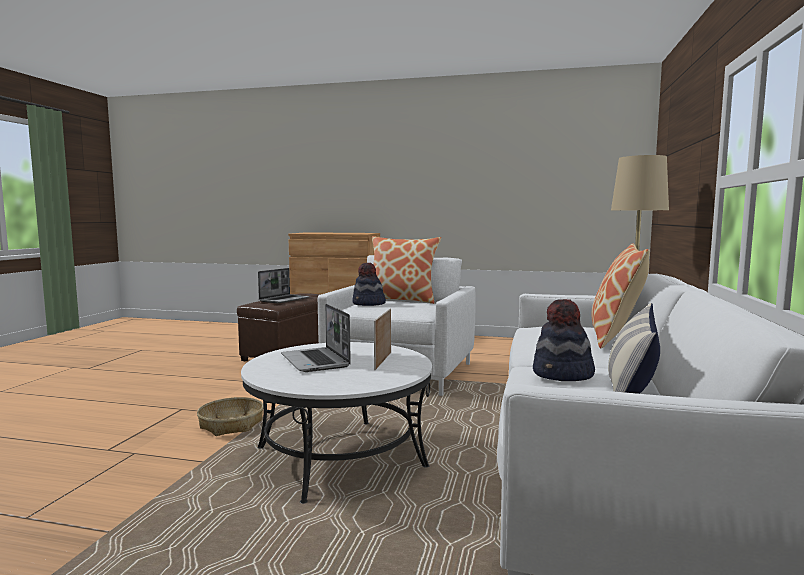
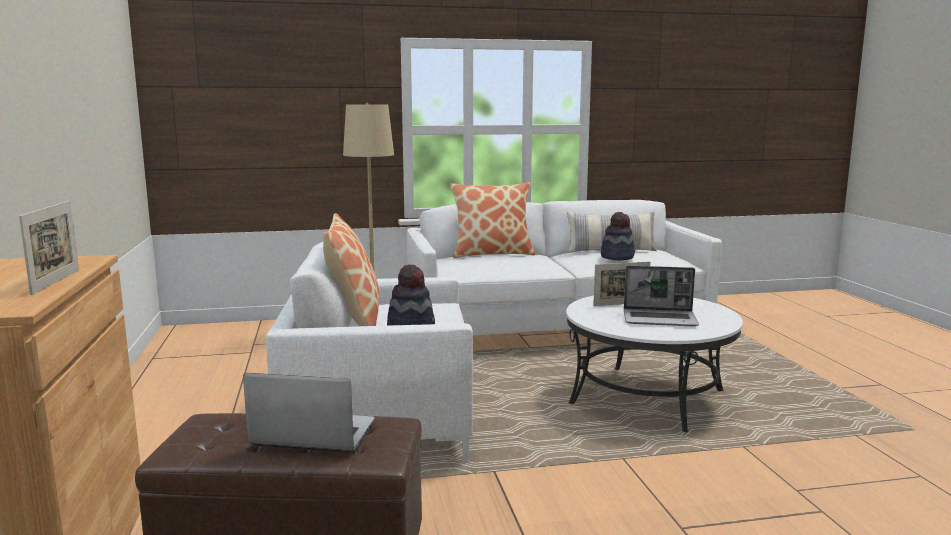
camera: 115 degrees left, 5 degrees up
(231, 424) = (666, 468): basket -> none
(316, 361) = (660, 319): laptop -> laptop turned 60 degrees clockwise
(327, 233) = (56, 282): none -> picture frame

